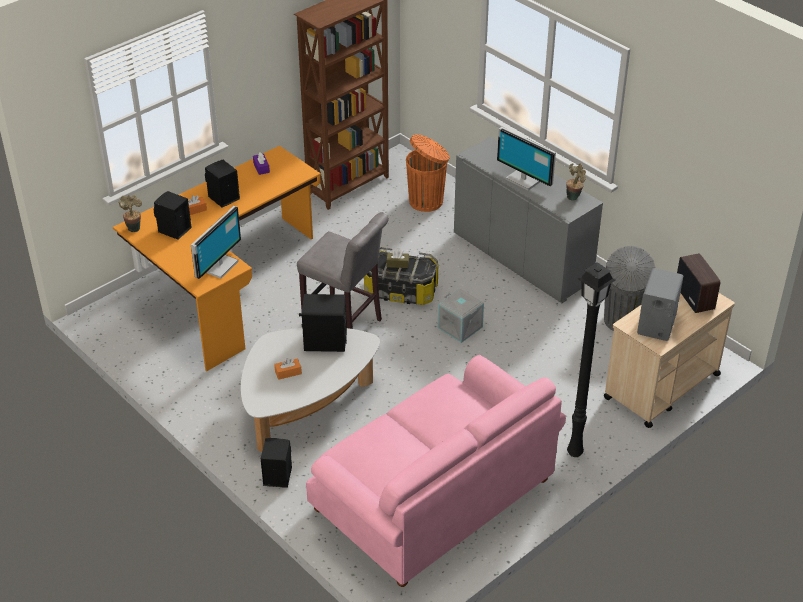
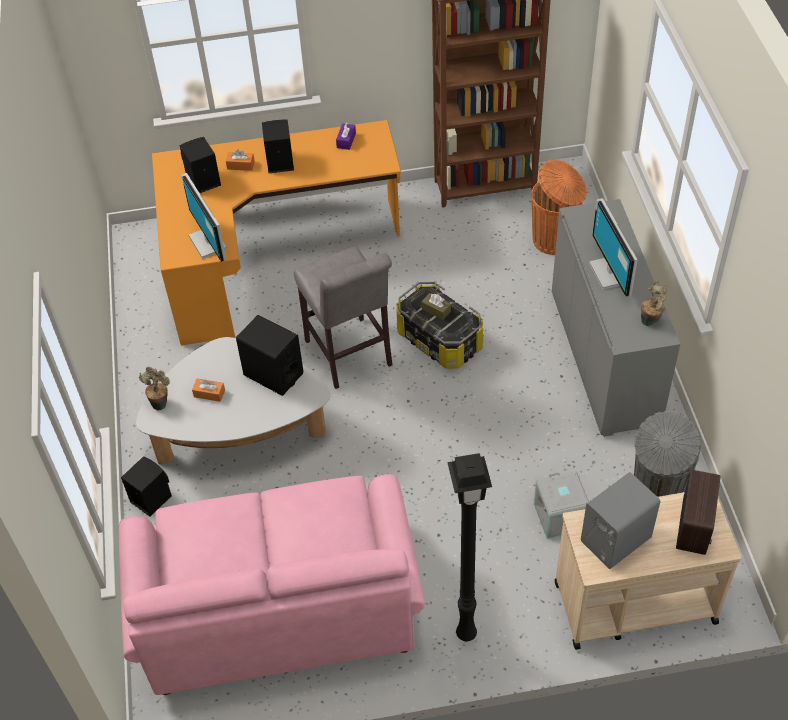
camera: 35 degrees right, 10 degrees up
(133, 227) = (169, 162): potted plant -> potted plant (160, 402)
(219, 265) = (209, 242): monitor -> monitor turned 90 degrees clockwise
(460, 327) = (467, 413): grey storage box -> grey storage box (561, 516)

